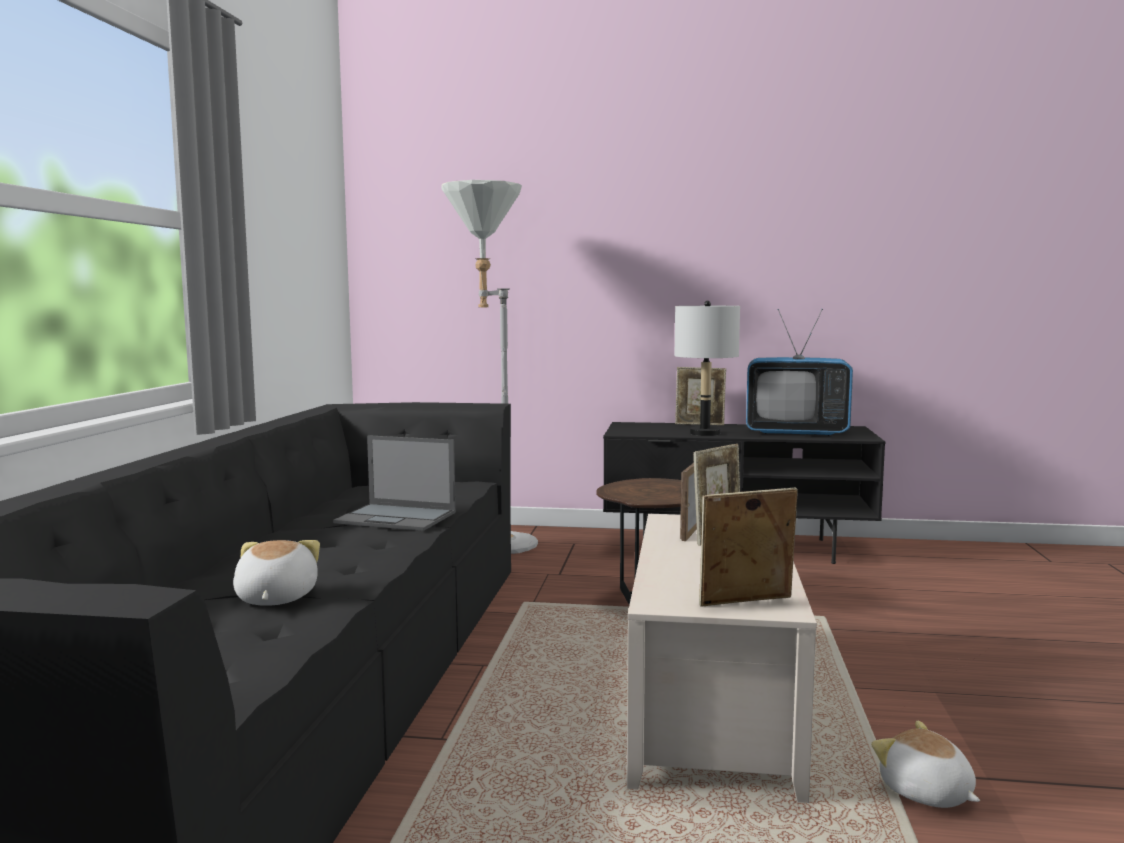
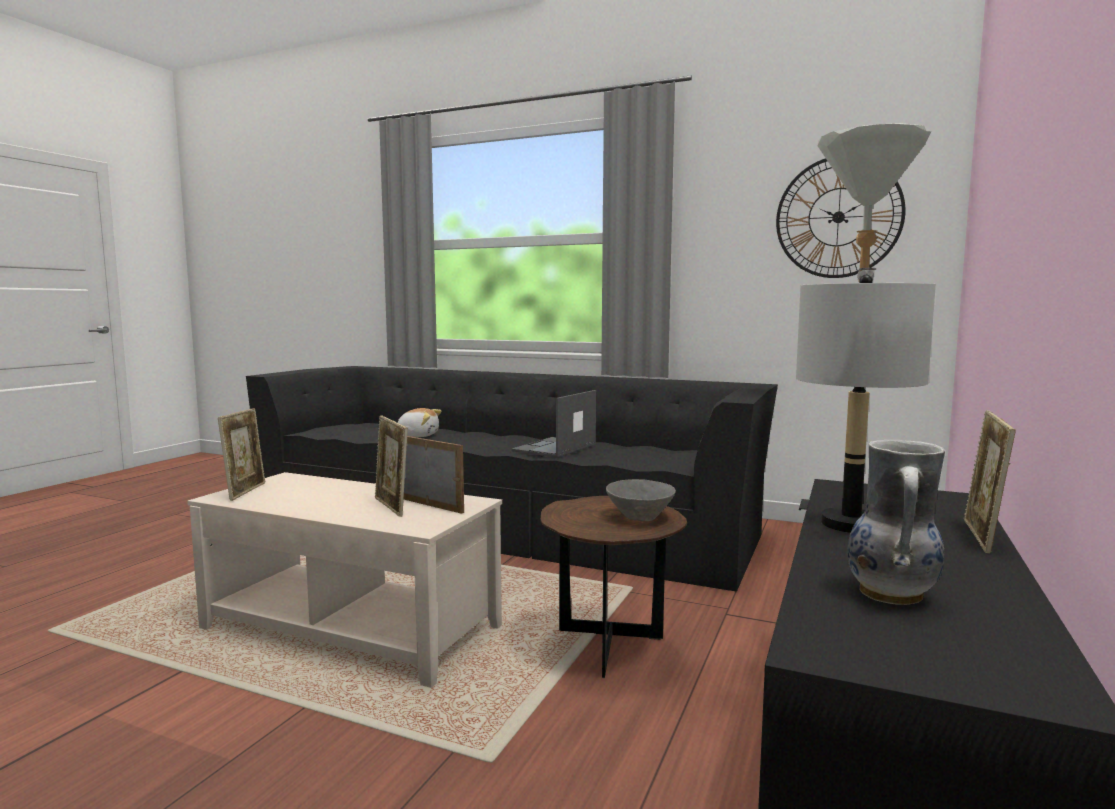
camera: 105 degrees right, 0 degrees up
(304, 227) = (838, 217): none -> wall clock
(654, 484) = (640, 517): none -> grey bowl
(796, 432) = (893, 594): television -> vase
(926, 793) = (137, 676): plush toy -> none

